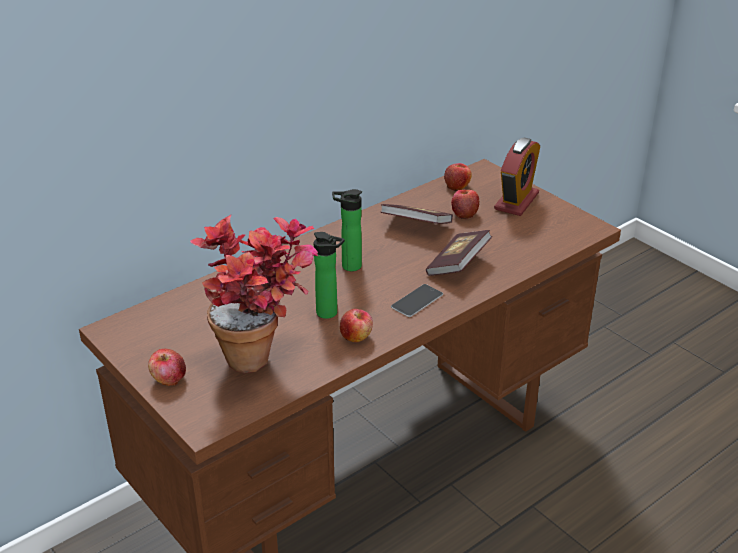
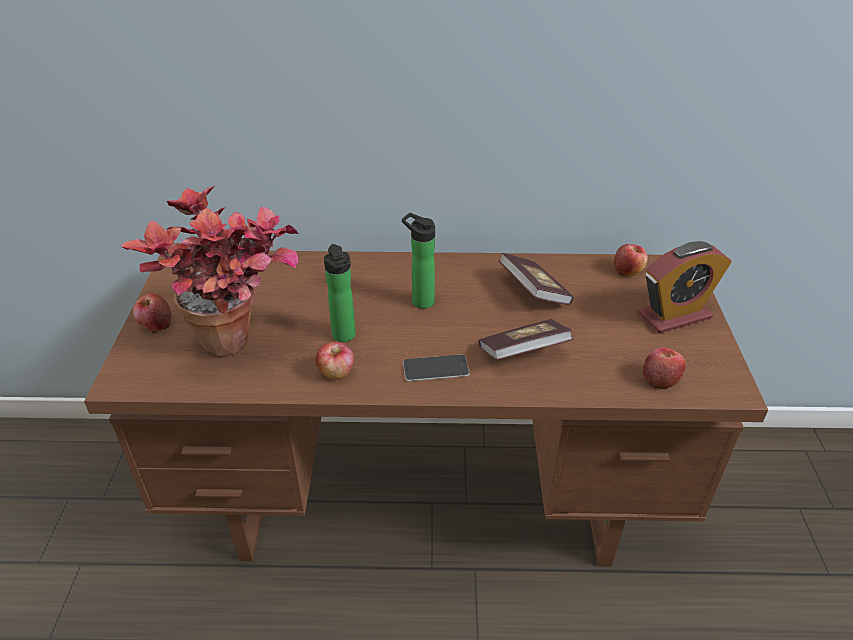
camera: 40 degrees right, 5 degrees up
(464, 213) = (599, 302): apple -> apple (660, 379)

